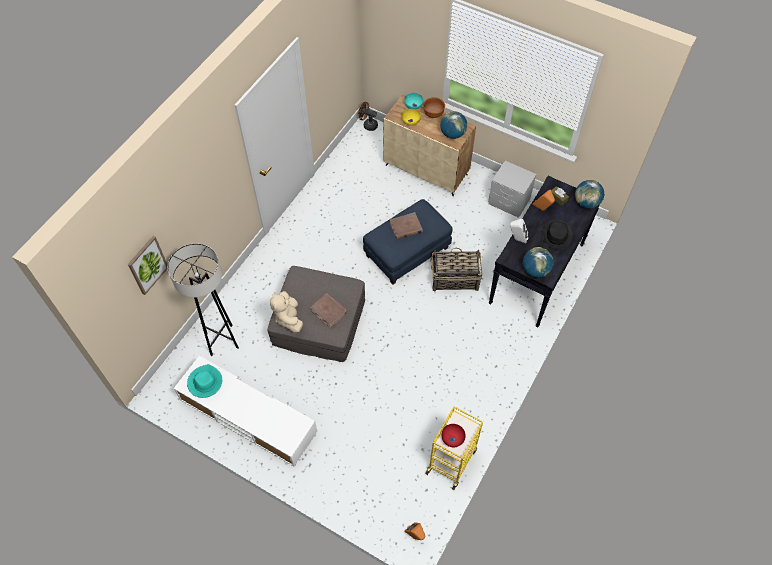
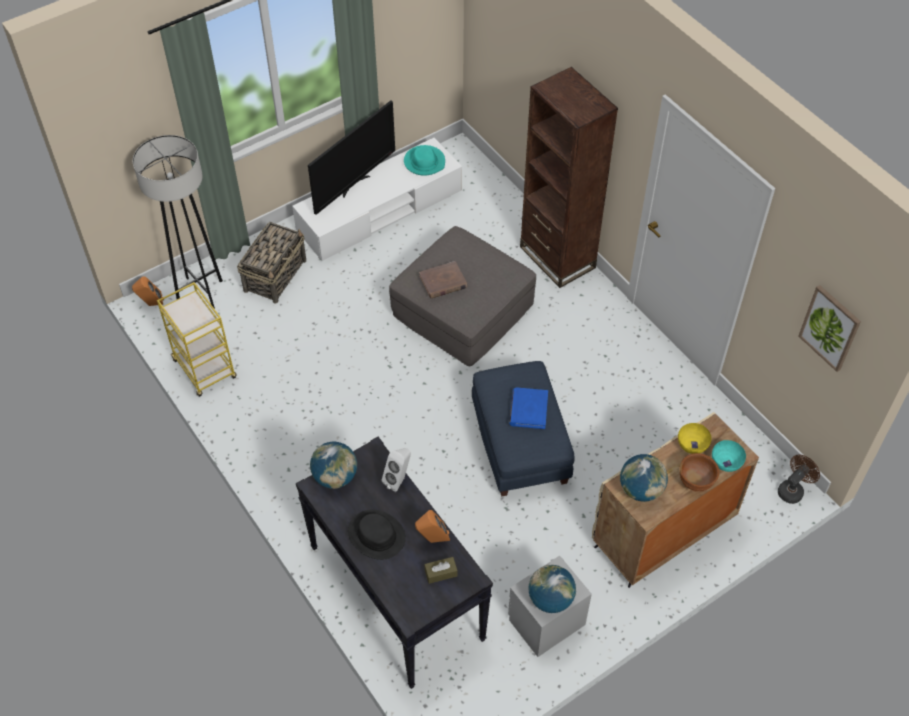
camera: 115 degrees right, 5 degrees down
(147, 265) = (519, 47): picture -> picture (830, 328)
(221, 340) = (490, 214): grey floor lamp -> grey floor lamp (200, 293)
(246, 284) = (557, 257): none -> brown bookcase
(250, 421) = (354, 185): none -> television
(288, 318) = (456, 243): beige plush toy -> none
(406, 227) = (528, 409): brown book -> blue book
(453, 438) = (190, 311): red bowl -> none
(454, 279) = (445, 481): basket -> basket (275, 275)
(586, 203) = (410, 609): globe -> globe (550, 599)

